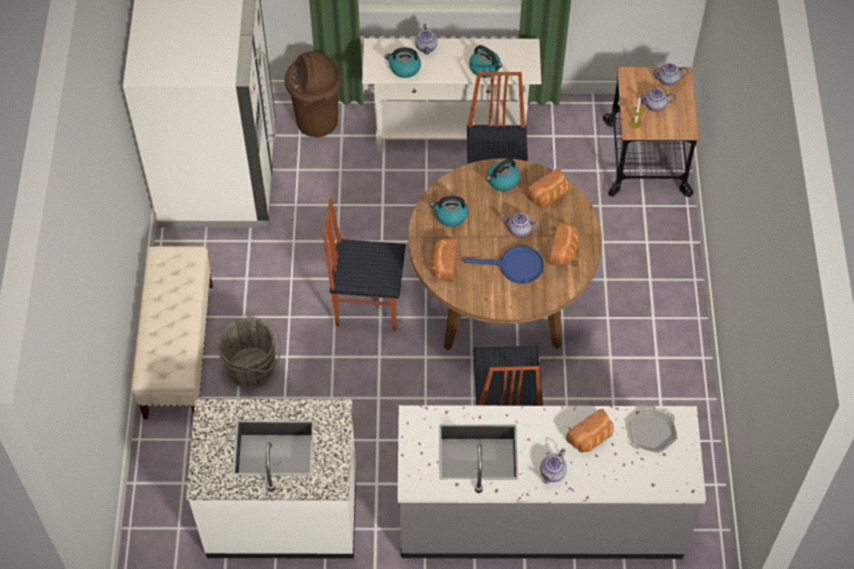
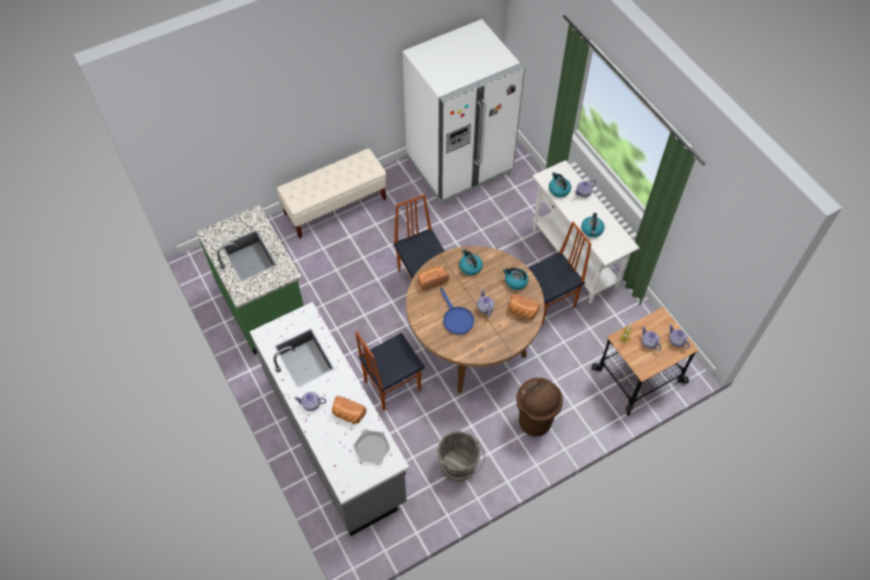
camera: 60 degrees right, 0 degrees up
(254, 368) = (346, 246): grey bucket -> grey bucket (459, 467)
(282, 512) = (264, 306): white counter -> green counter
(317, 122) = (530, 190): brown trash can -> brown trash can (534, 421)
(564, 251) = (486, 339): bread -> none
(652, 433) = (372, 448): frying pan -> frying pan turned 45 degrees clockwise

